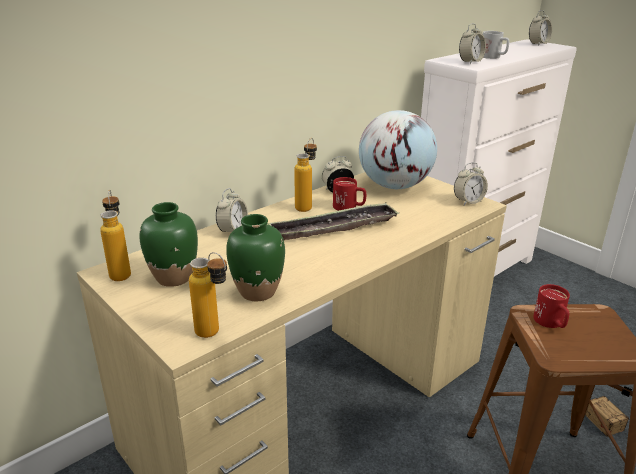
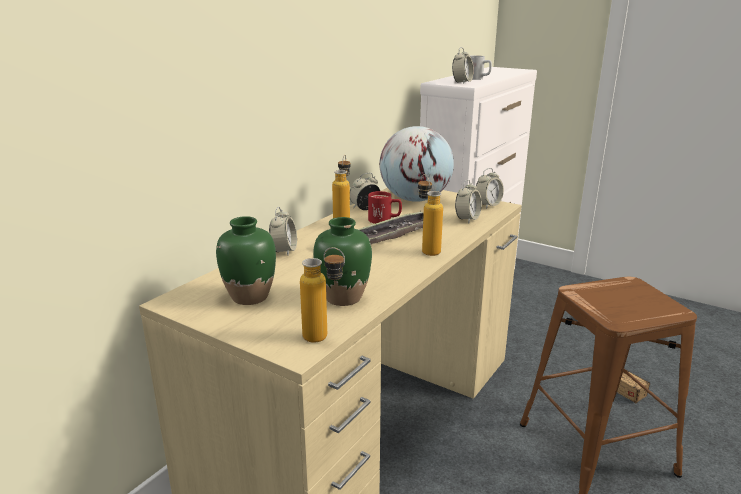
camera: 15 degrees left, 5 degrees down
(121, 272) = (189, 299): bottle -> bottle (427, 249)
(538, 44) = (504, 69): alarm clock -> alarm clock (467, 219)
(551, 323) = (598, 296): red mug -> none

